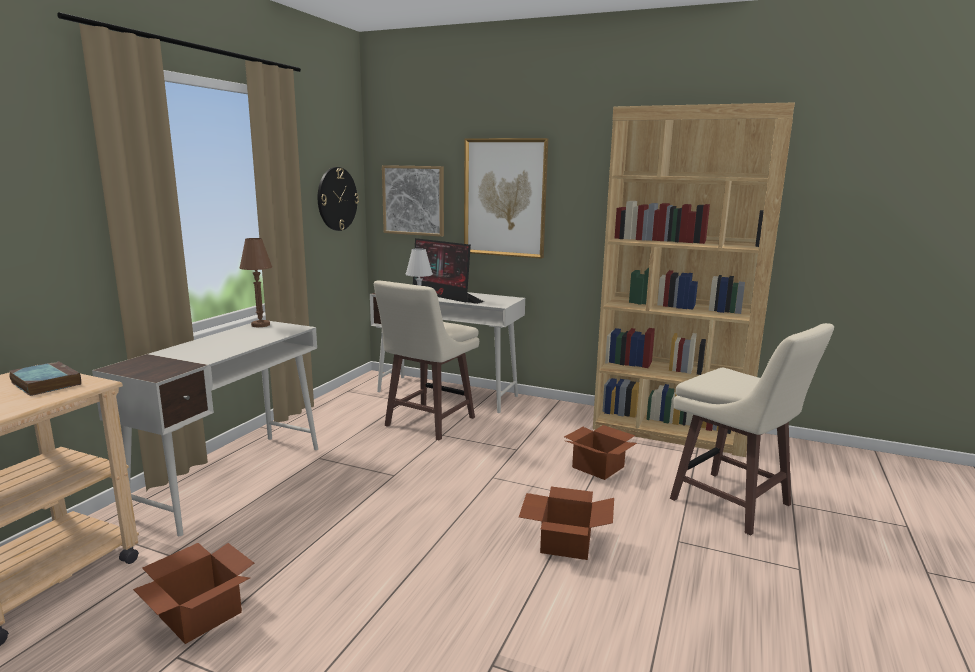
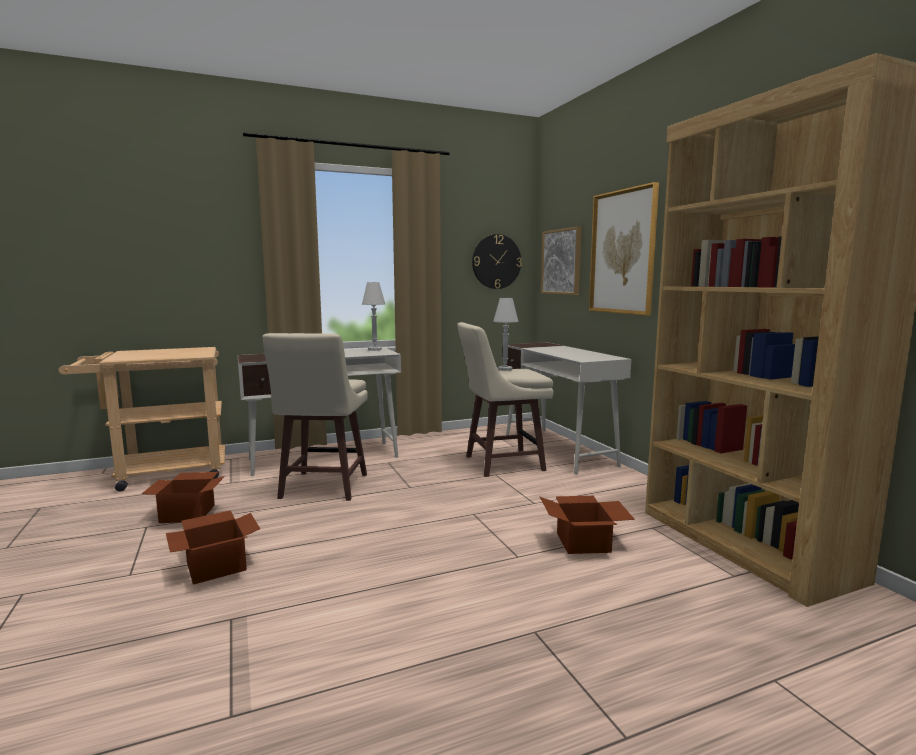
camera: 45 degrees right, 5 degrees down
(45, 383) = (190, 352): book -> none
(260, 325) = (375, 349): brown table lamp -> white table lamp
(443, 296) = (555, 350): monitor -> none
(564, 542) = (433, 578): cardboard box -> cardboard box (217, 565)
(733, 504) = (677, 637): beige stool -> beige stool (322, 487)

